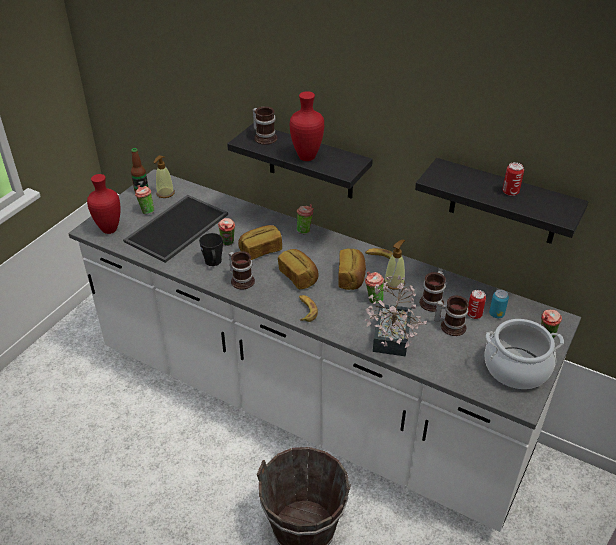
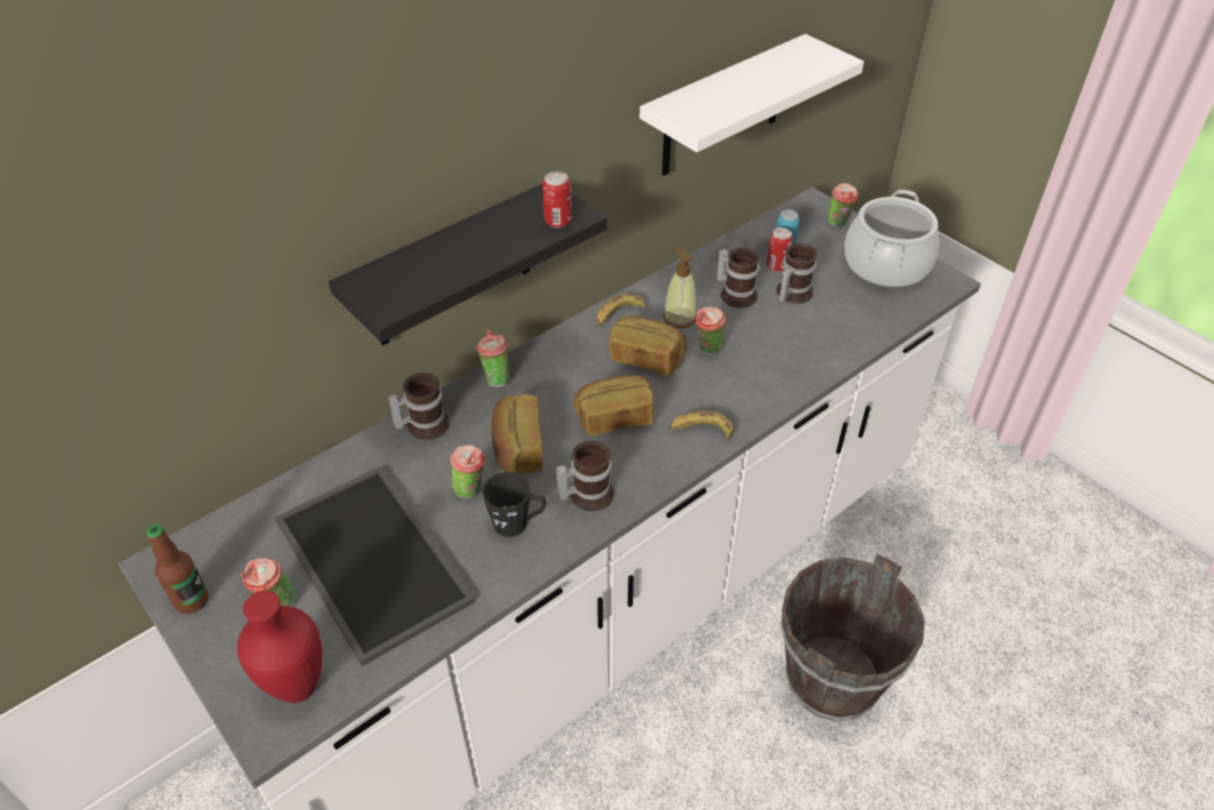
camera: 70 degrees left, 5 degrees up
(165, 193) = (233, 558): soap dispenser -> none
(265, 137) = (396, 276): mug -> mug (423, 424)
(306, 158) = (503, 244): red vase -> none
(390, 341) = (801, 359): potted plant -> none
(504, 203) = (723, 108): black shelf -> white shelf
(510, 192) = (761, 76): can -> can (558, 221)

